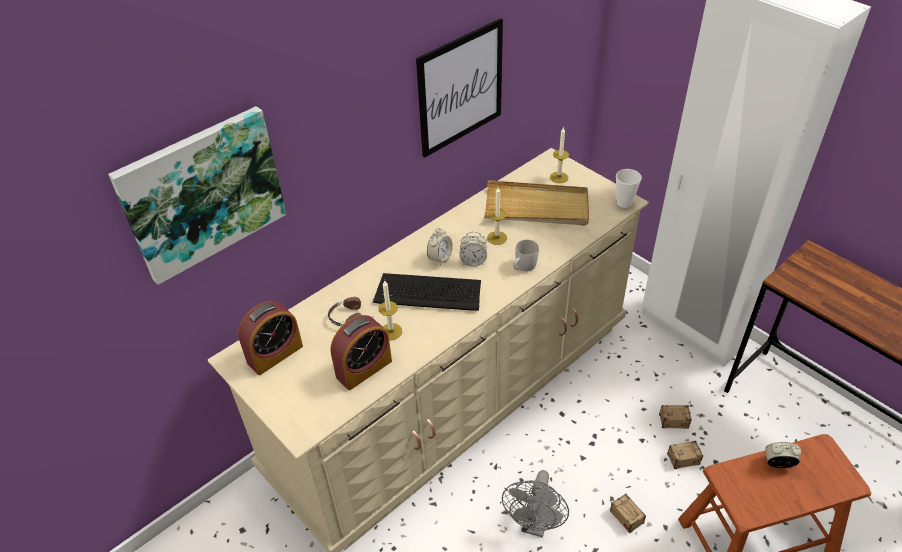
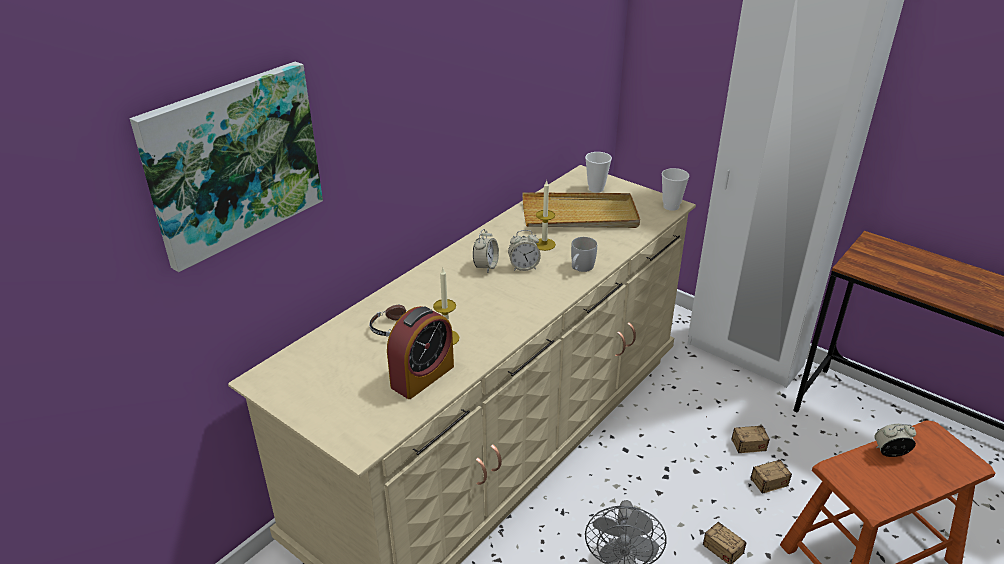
camera: 10 degrees left, 10 degrees down
(275, 354) = (312, 371): alarm clock -> none
(428, 293) = (480, 299): keyboard -> none
(460, 88) = (496, 80): picture -> none
(559, 177) = (596, 188): candle -> cup

